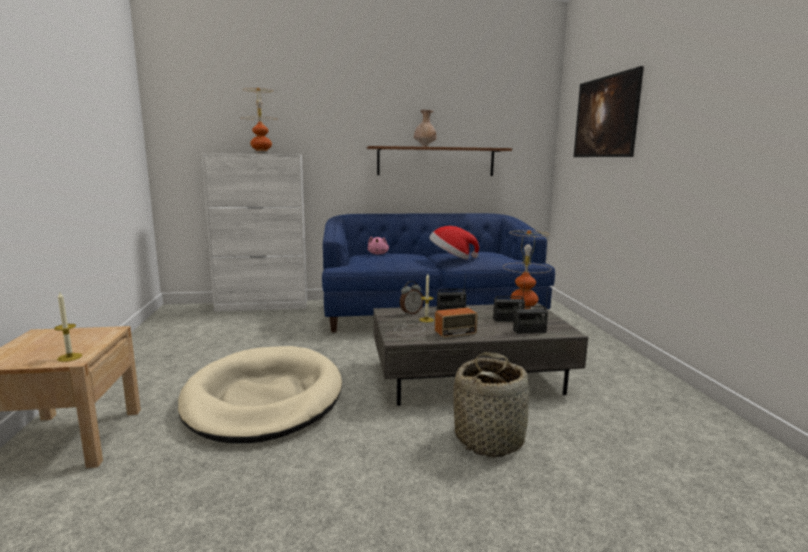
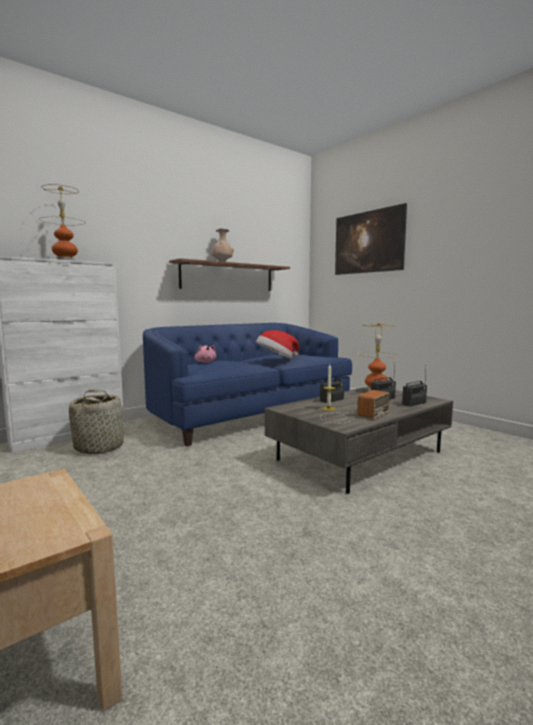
camera: 30 degrees left, 5 degrees down
(70, 357) = (62, 529): candle -> none
(264, 399) = (218, 526): beige dog bed -> none
(411, 313) = (304, 406): alarm clock -> none
(489, 439) = (453, 498): basket -> basket (100, 447)

